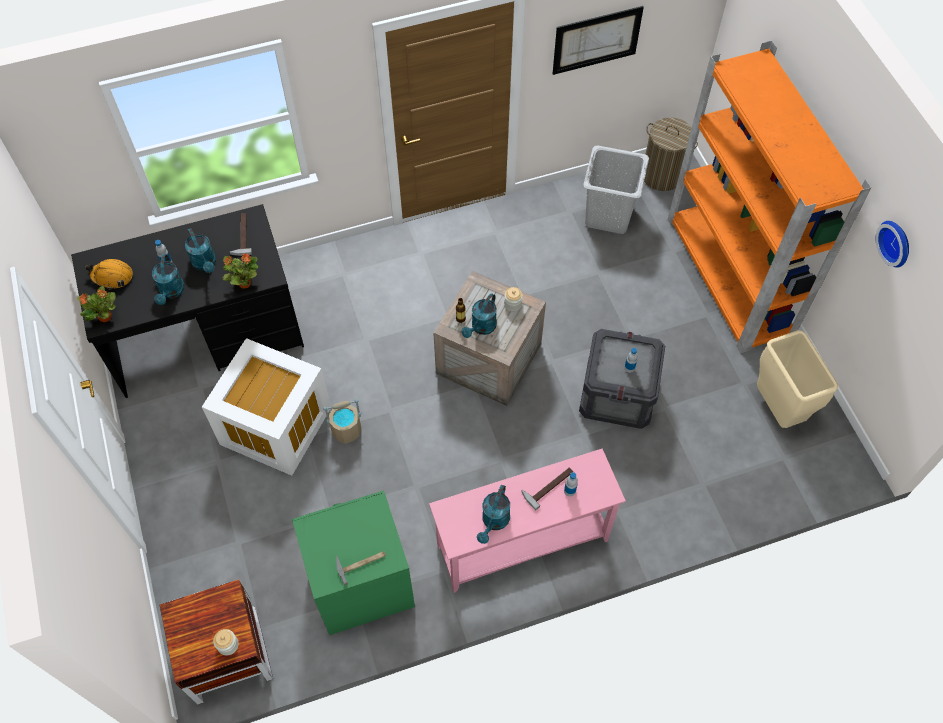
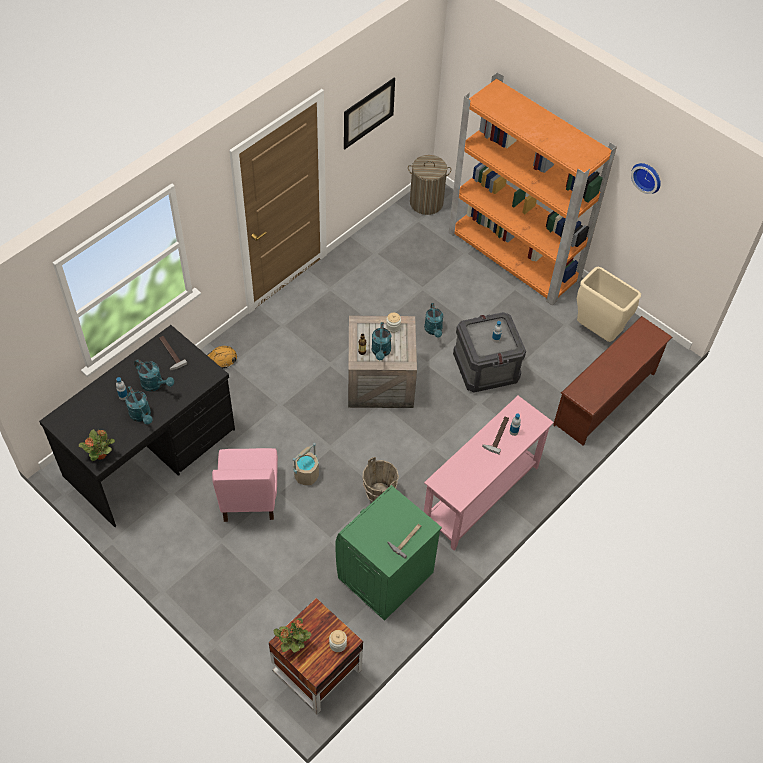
camera: 30 degrees left, 5 degrees down
(112, 276) = (85, 423): orange hard hat -> orange hard hat (221, 359)
(244, 283) = (195, 386): potted plant -> potted plant (293, 644)
(274, 426) = (249, 496): white storage box -> pink chair
(410, 488) = (379, 494): none -> brown bucket
(494, 522) = (476, 474): turquoise watering can -> turquoise watering can (434, 330)
(608, 216) = (405, 245): grey laundry basket -> none
(739, 495) = (606, 399): none -> brown shoe rack

